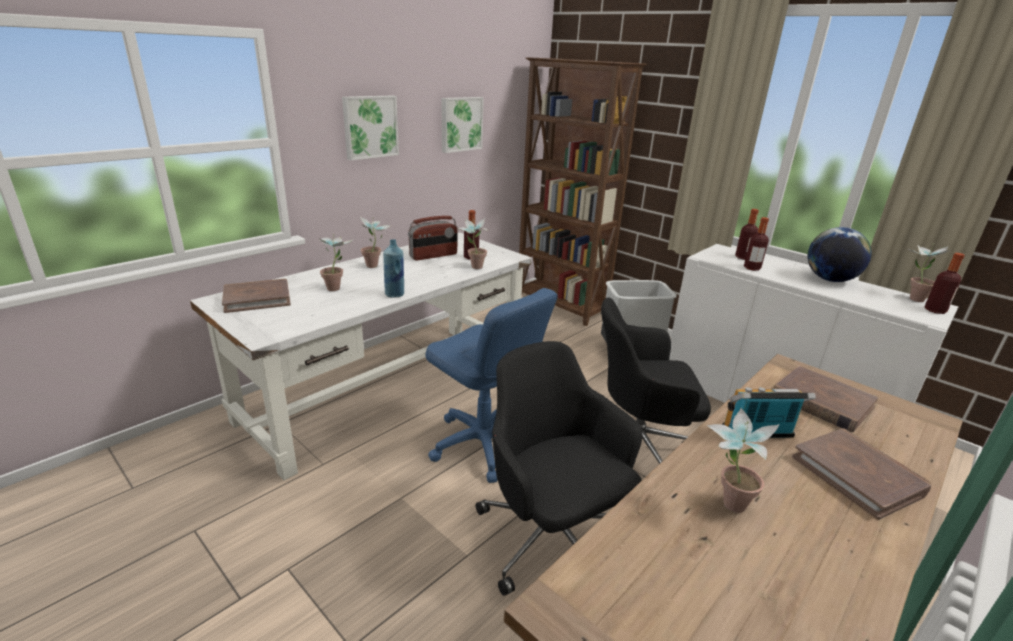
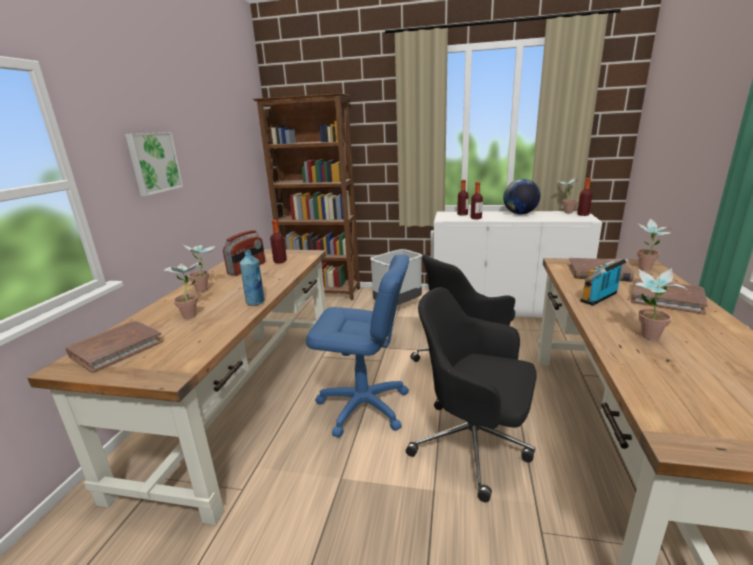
camera: 30 degrees left, 5 degrees down
(389, 387) = (243, 399): white desk -> brown desk
(460, 124) = (219, 156): picture -> none
(473, 268) = (293, 267): potted plant -> potted plant (646, 269)

